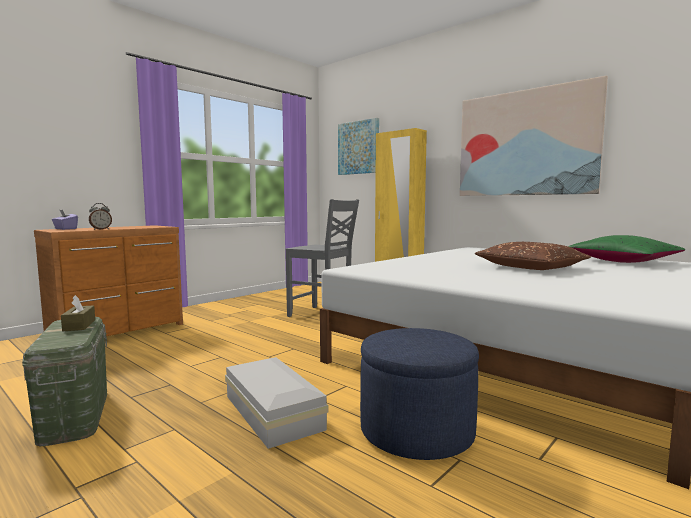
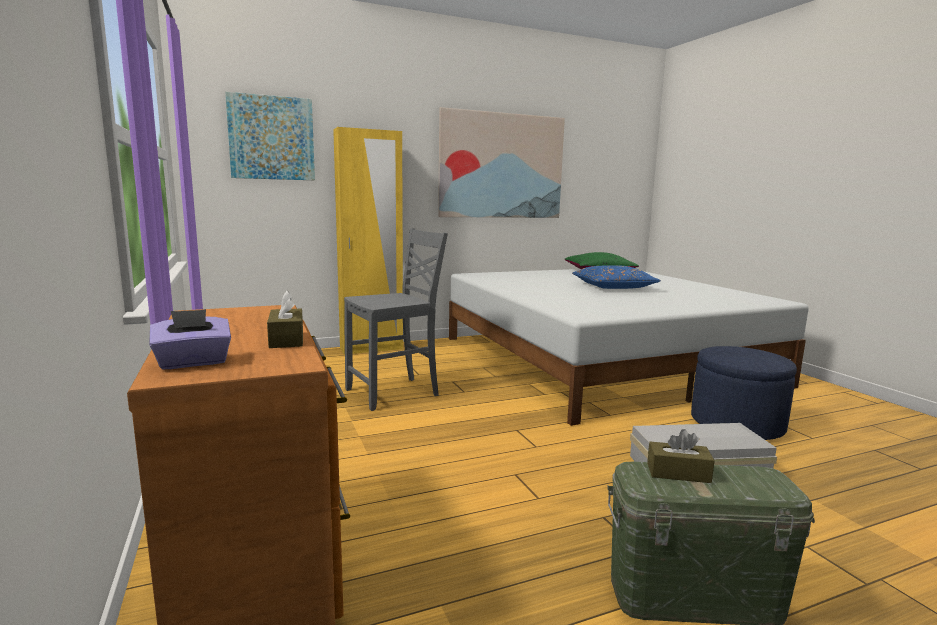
camera: 65 degrees left, 5 degrees up
(101, 229) = (286, 339): alarm clock -> brown tissue box
(531, 267) = (613, 287): brown pillow -> blue pillow

